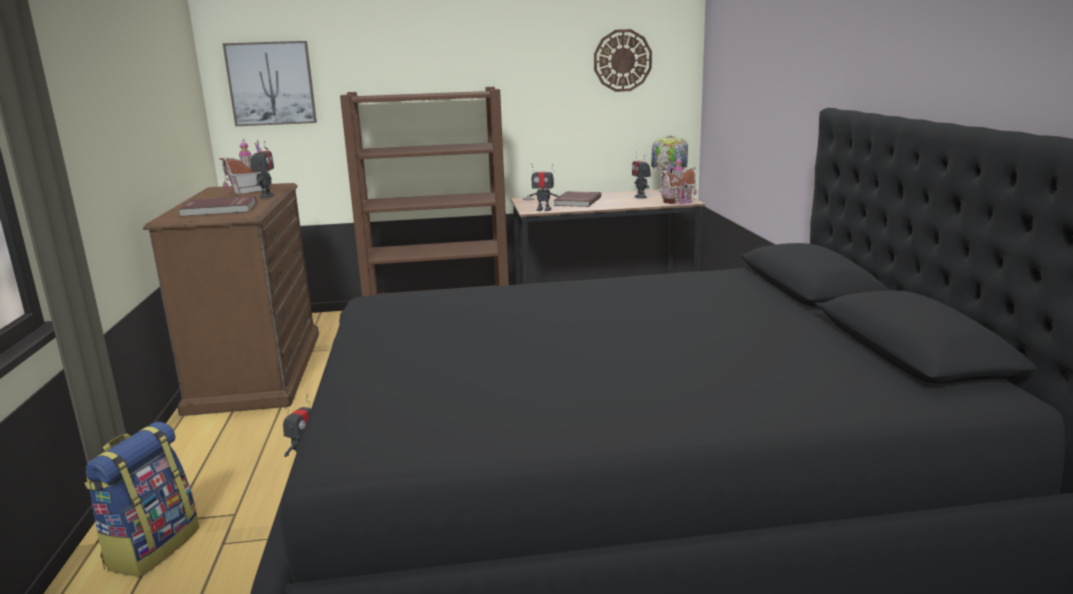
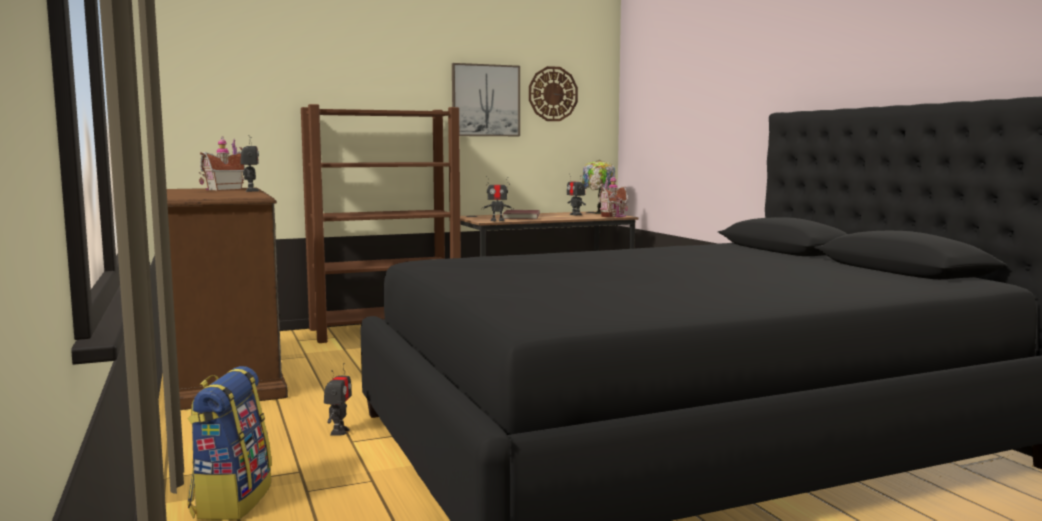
camera: 15 degrees left, 10 degrees down
(219, 210) = (220, 195): red book -> none
(271, 83) = (223, 95): picture -> picture (485, 100)

